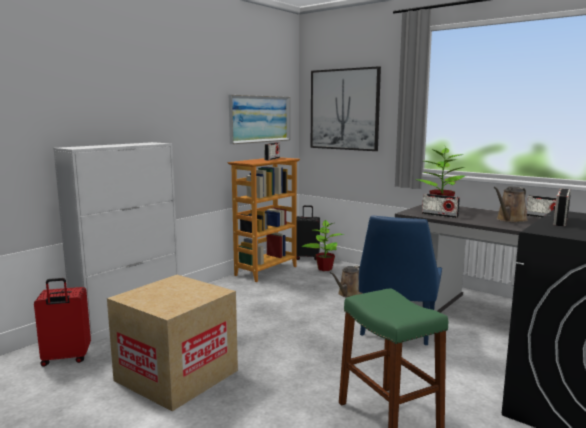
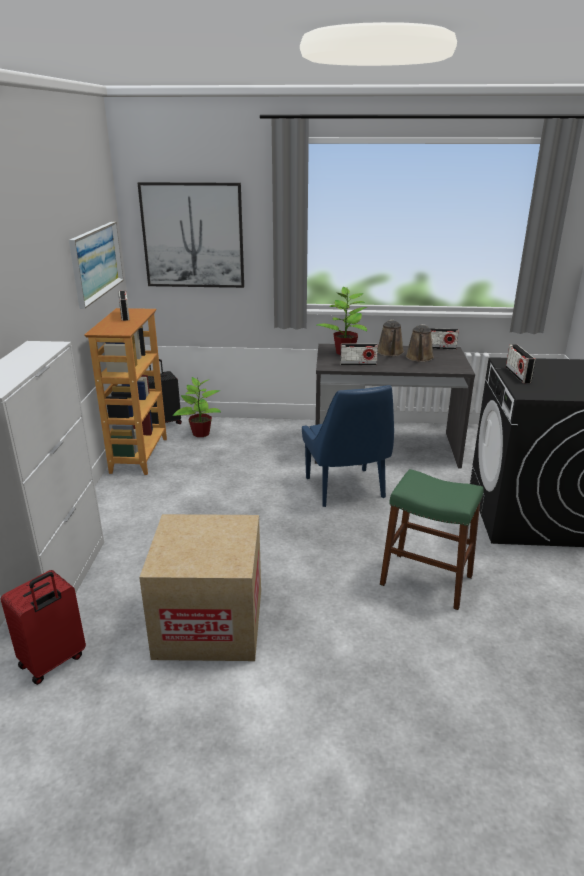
camera: 35 degrees left, 15 degrees up
(348, 294) = (261, 461): brown watering can -> brown watering can (390, 353)

